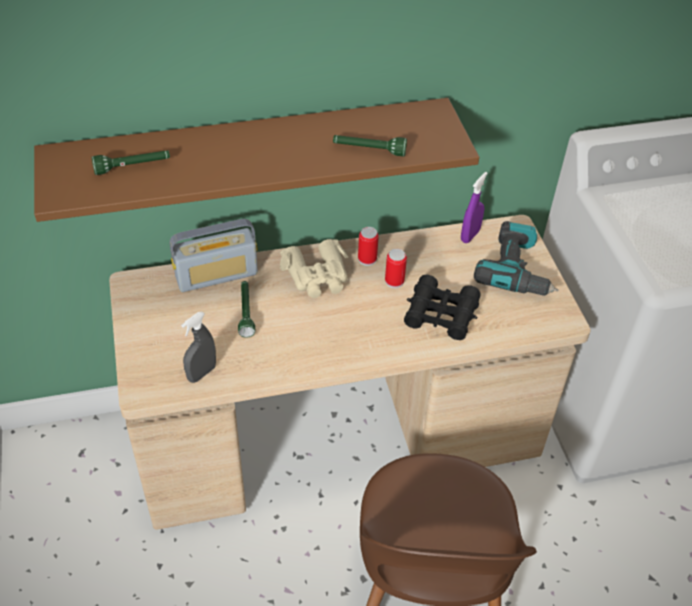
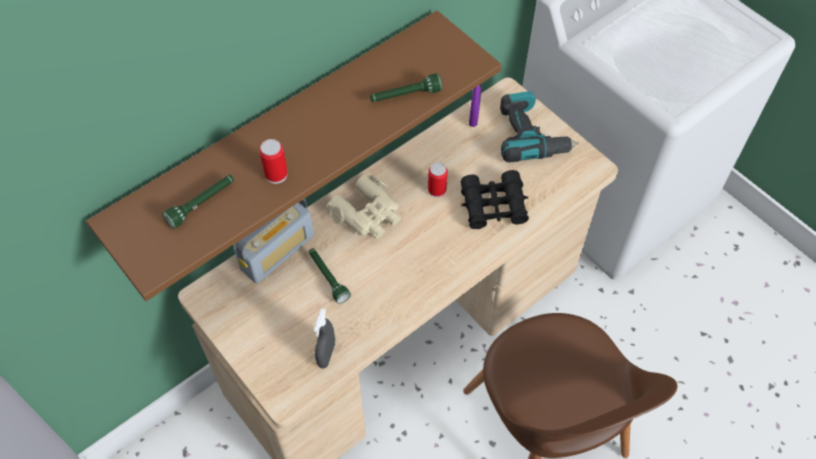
camera: 25 degrees left, 10 degrees up
(367, 259) = (401, 178): can -> can (276, 174)

